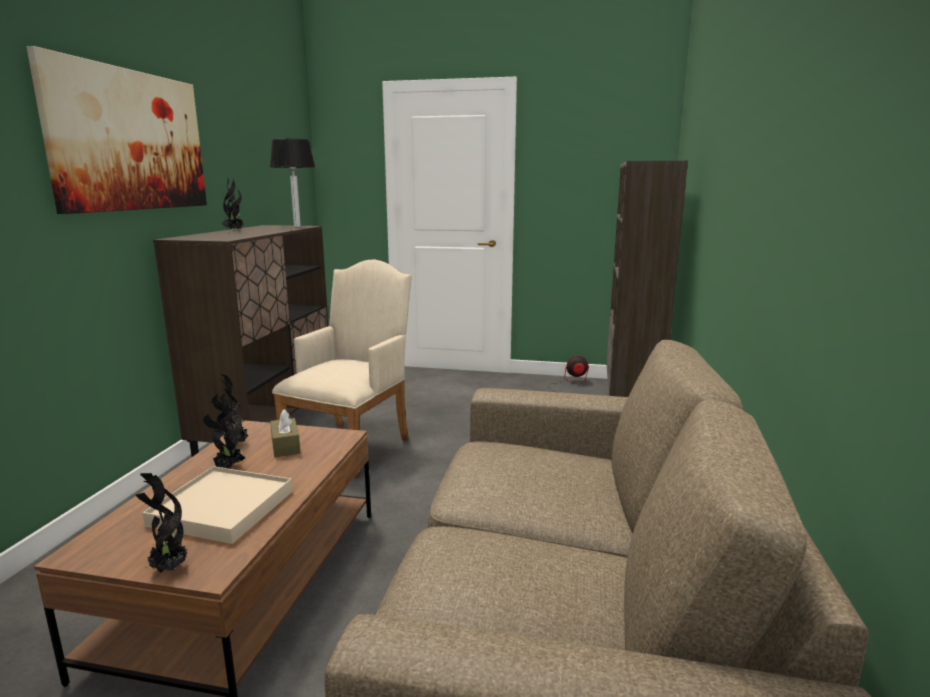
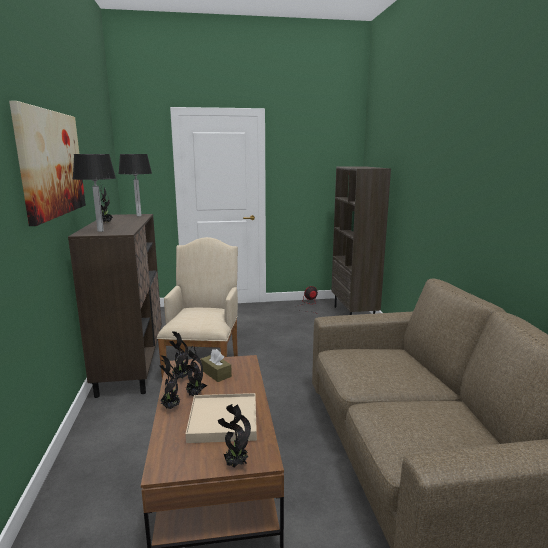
camera: 20 degrees left, 0 degrees up
(180, 478) = (170, 408): none -> potted plant
(204, 237) = (101, 231): none -> table lamp

